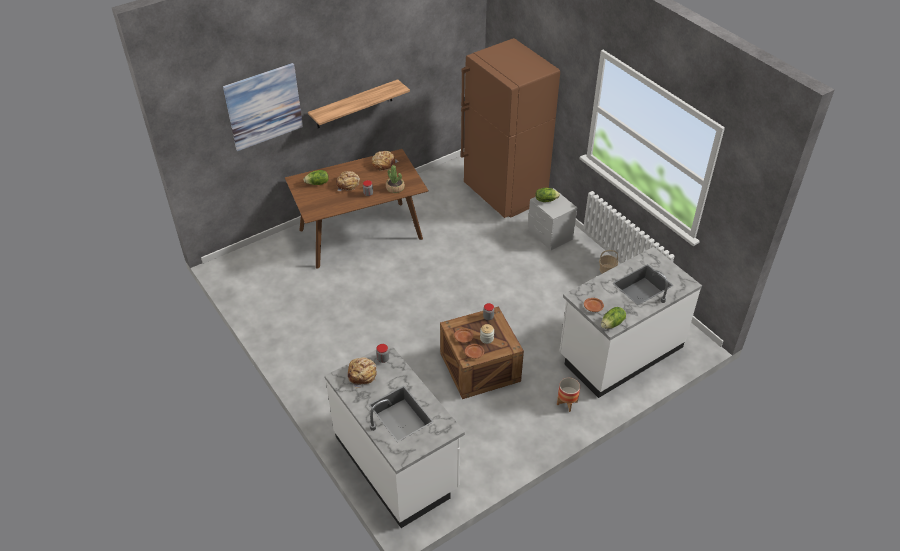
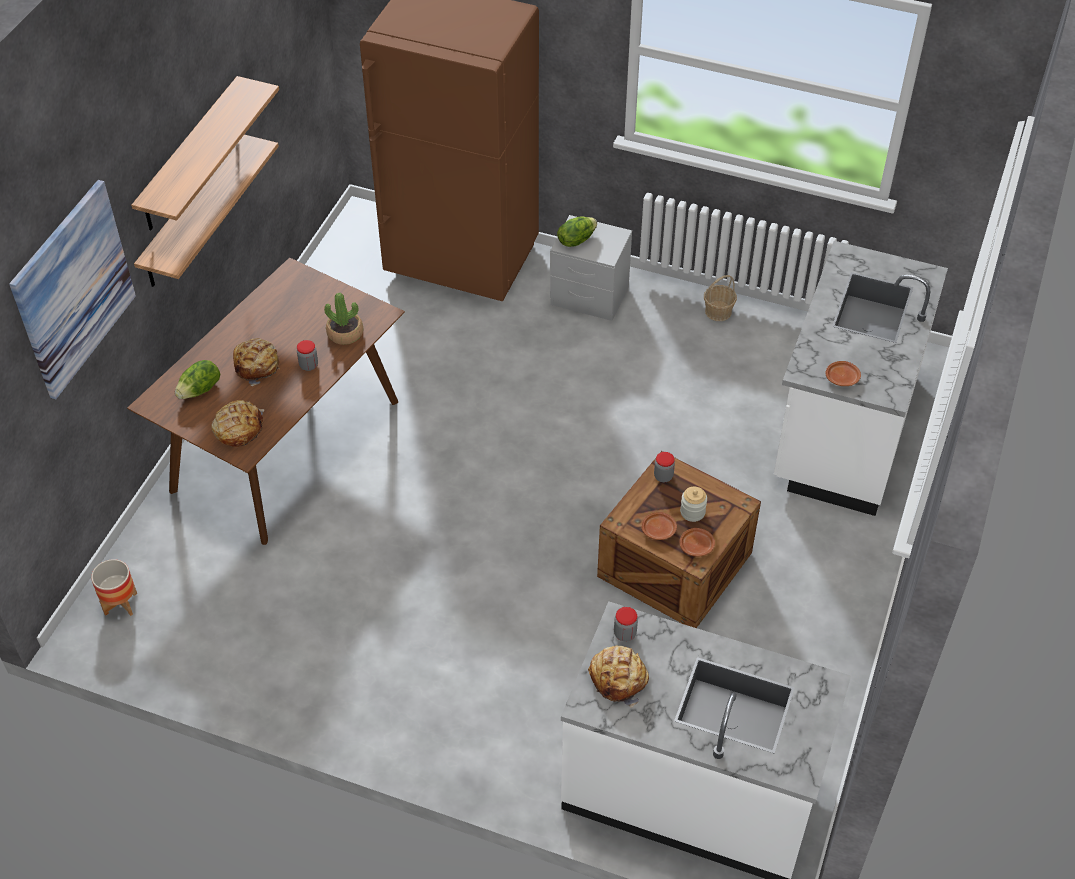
camera: 35 degrees left, 5 degrees up
(360, 77) = (190, 156): none -> shelf
(383, 163) = (283, 299): bread -> bread (238, 428)
(567, 403) = (842, 548): planter -> planter (120, 603)
(612, 324) = (890, 390): lettuce -> none

